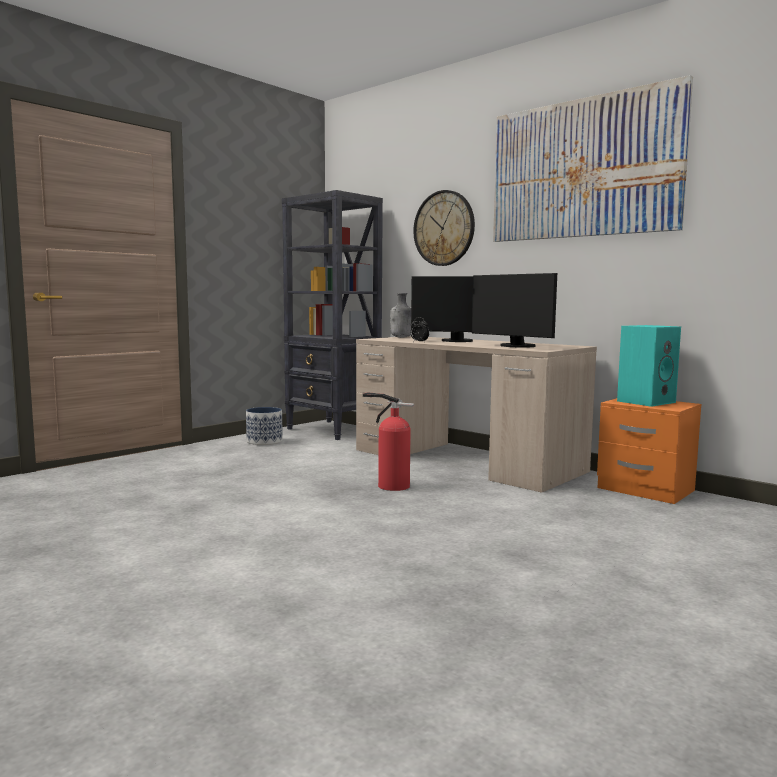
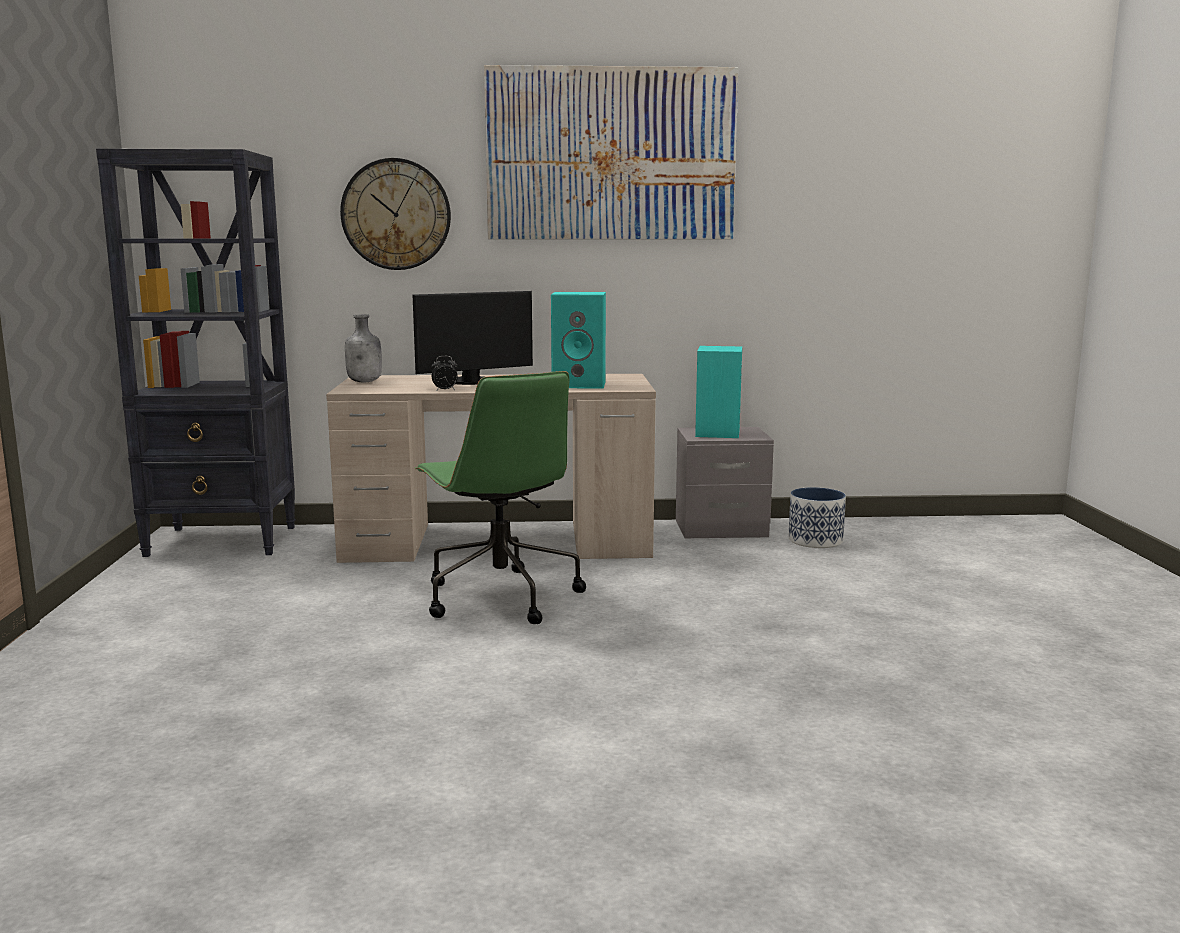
camera: 45 degrees left, 5 degrees up
(264, 441) = (163, 585): planter -> planter (816, 540)
(390, 486) = (499, 596): fire extinguisher -> green office chair
(515, 346) = (580, 384): monitor -> turquoise speaker
(644, 490) = (721, 529): orange nightstand -> grey nightstand

